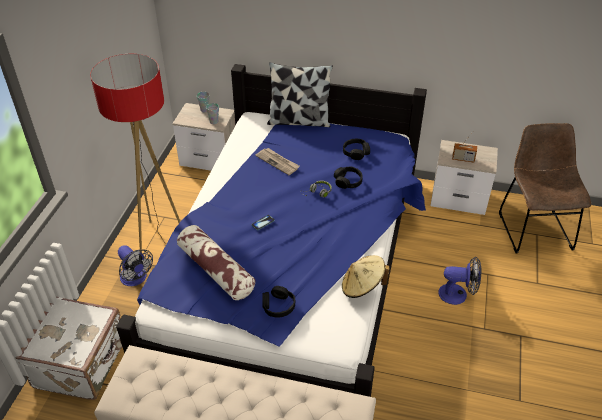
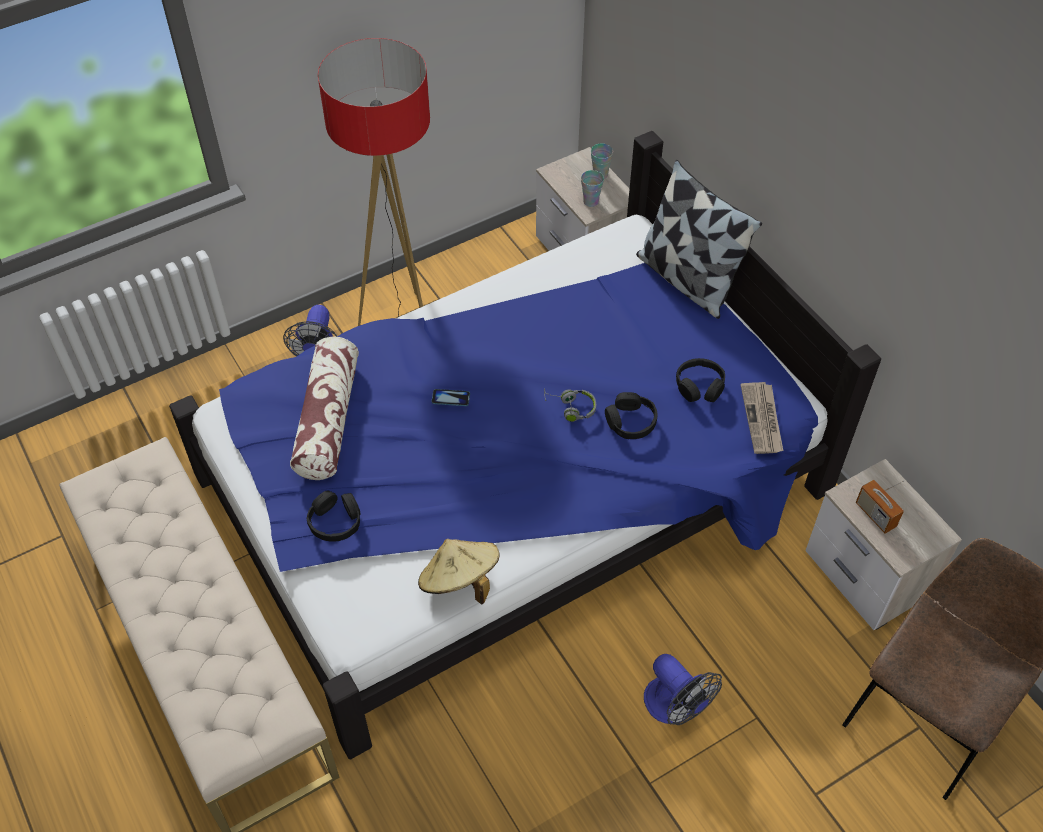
camera: 45 degrees right, 10 degrees up
(82, 363) = (167, 420): white suitcase -> none
(278, 162) = (578, 324): newspaper -> newspaper (762, 420)

